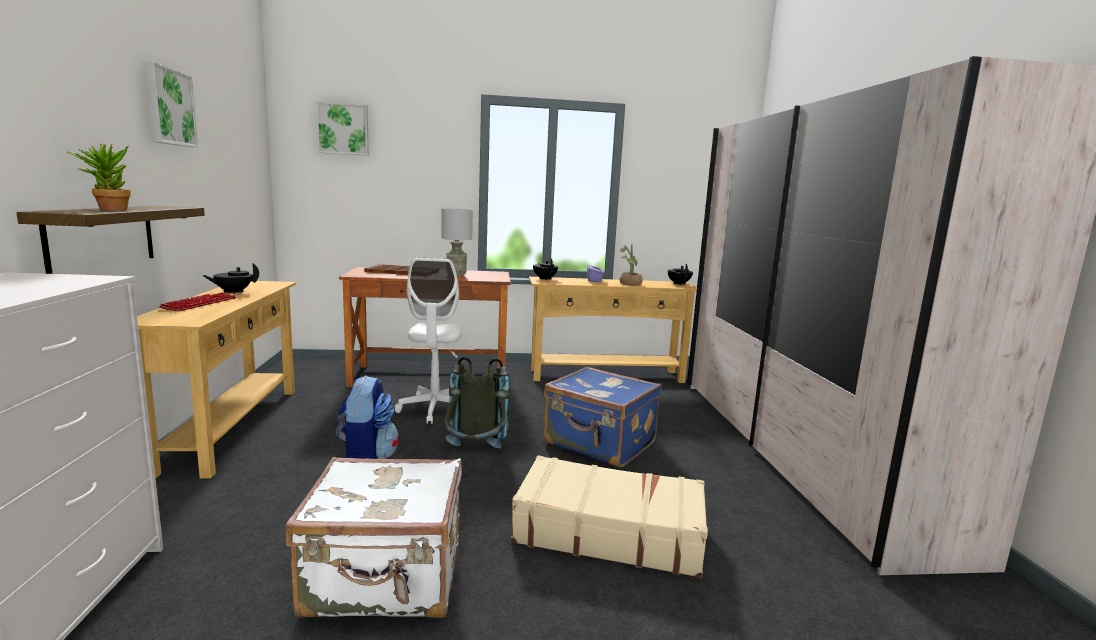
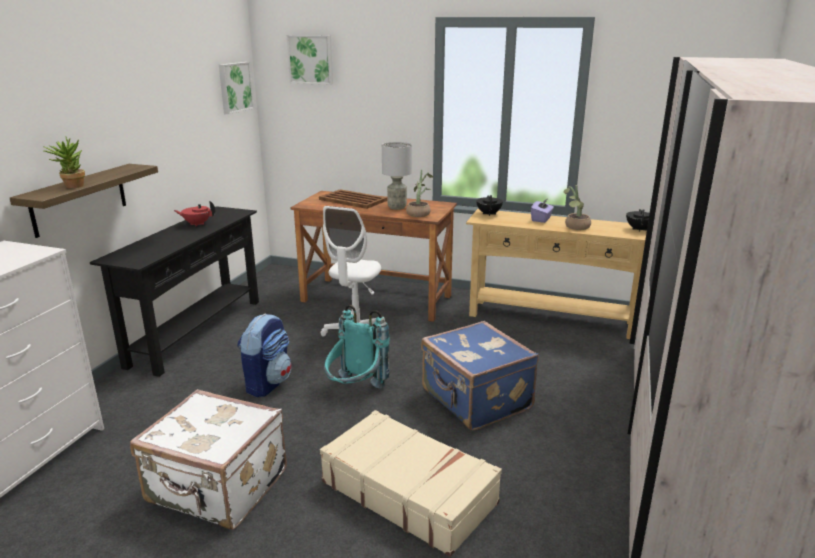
camera: 25 degrees right, 10 degrees up
(167, 107) = (136, 81): picture -> picture (234, 87)
(200, 304) = (162, 239): keyboard -> none
(232, 427) = (196, 332): beige console table -> black console table
(233, 292) = (197, 224): black teapot -> red teapot
(475, 455) = (355, 391): grey backpack -> turquoise backpack
(484, 277) = (419, 213): none -> potted plant

